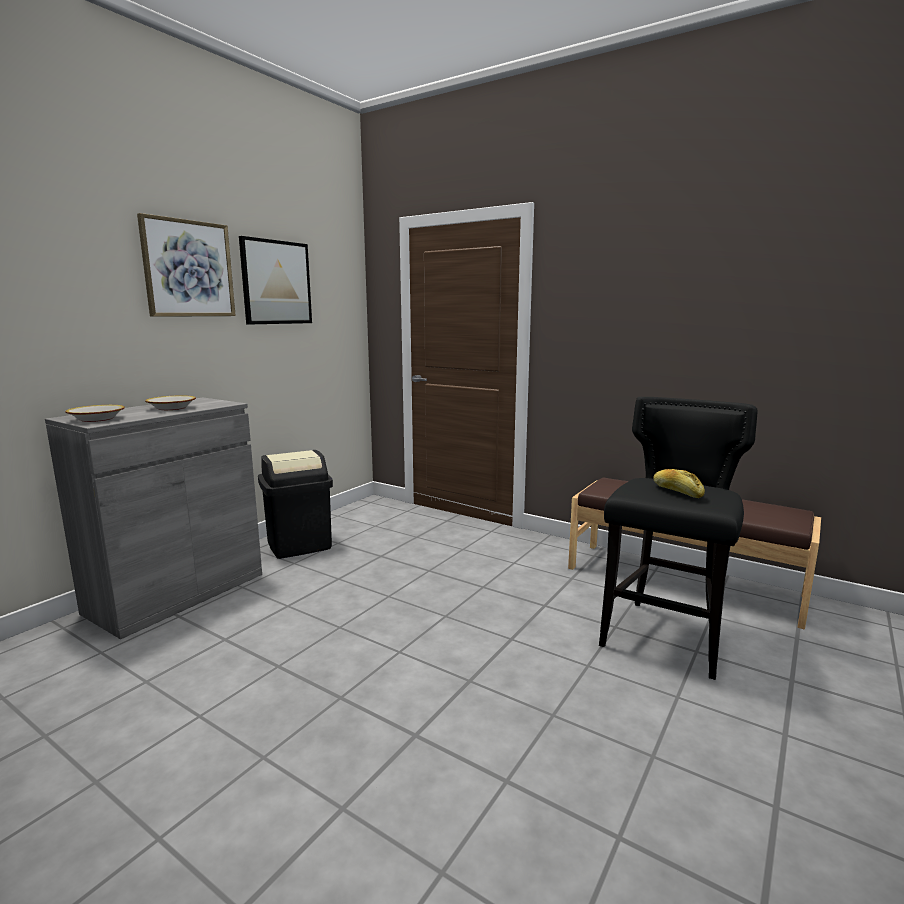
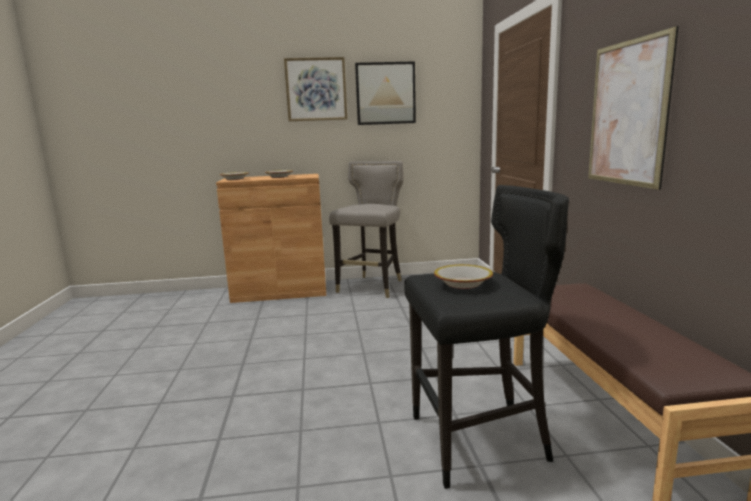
camera: 50 degrees right, 0 degrees up
(177, 593) = (280, 291): grey cabinet -> brown cabinet
(299, 545) = (372, 286): black trash can -> grey stool
(645, 330) = (627, 113): none -> picture
(677, 491) = (462, 283): bread -> bowl

